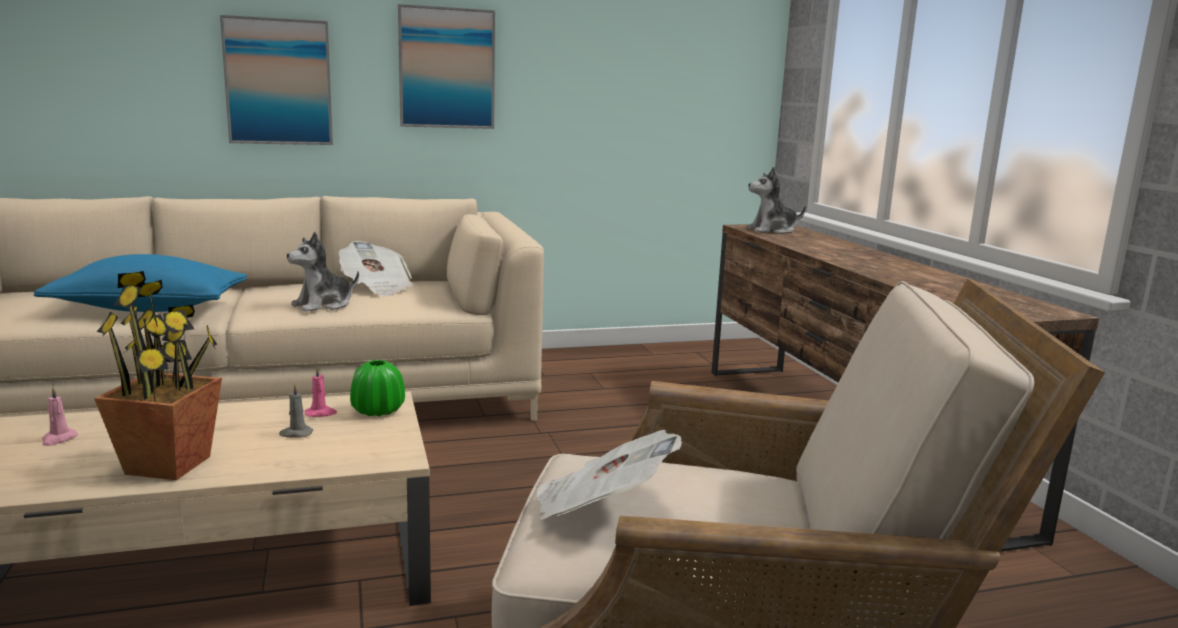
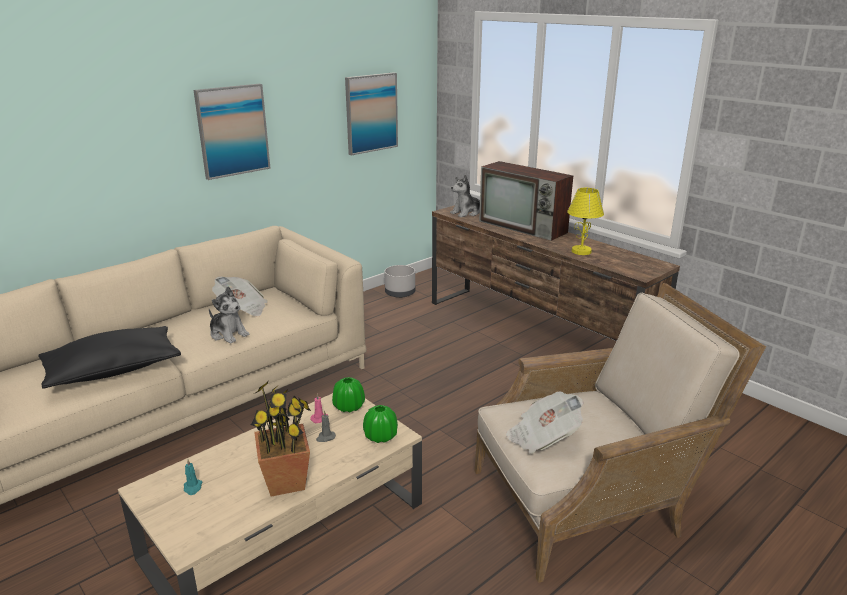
camera: 25 degrees left, 10 degrees up
(58, 439) = (192, 488): pink candle -> turquoise candle
(149, 309) = (113, 371): blue pillow -> black pillow
(278, 82) = (114, 164): picture -> picture (371, 113)
(324, 305) = (228, 334): plush toy -> plush toy turned 75 degrees counterclockwise
(370, 452) = (380, 436): none -> green vase
(675, 355) = (399, 293): none -> grey planter
(846, 250) = (524, 227): none -> television
(912, 279) = (581, 251): none -> yellow table lamp

